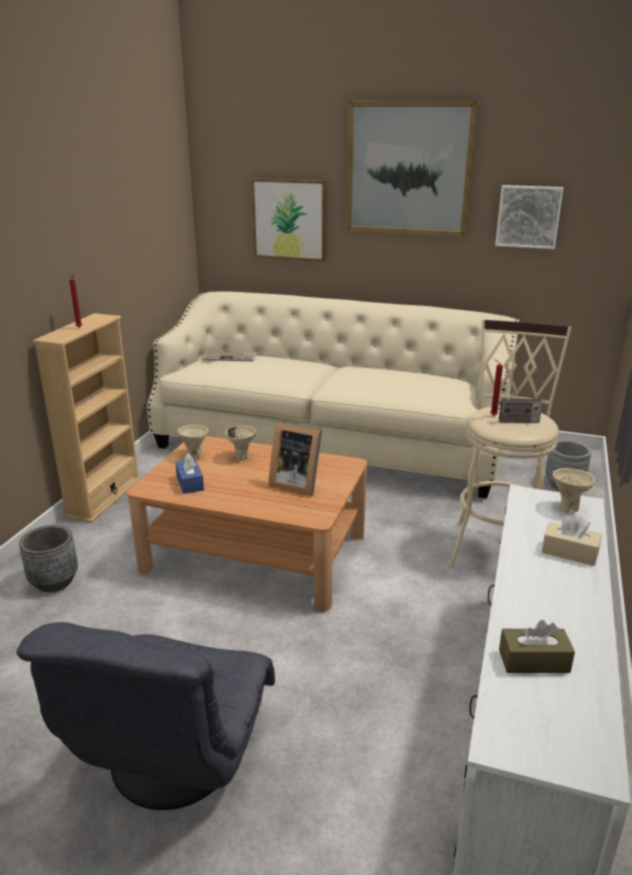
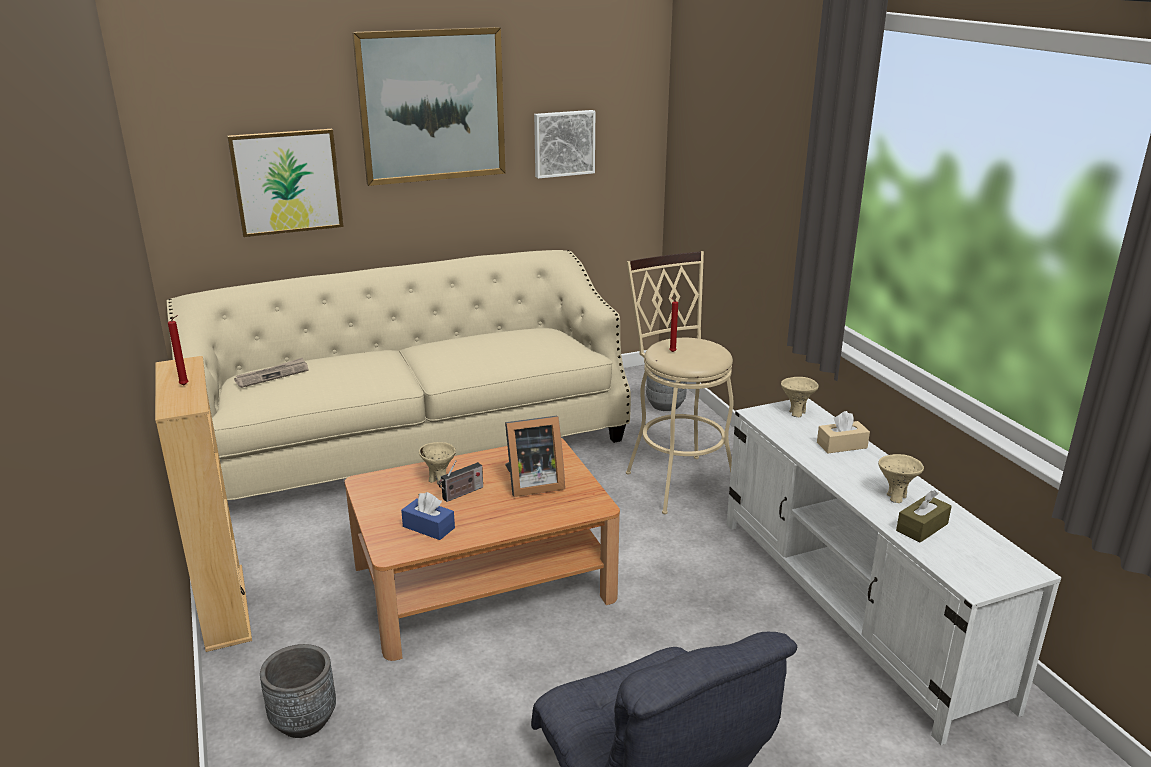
camera: 40 degrees left, 0 degrees up
(194, 456) = (386, 499): beige bowl -> beige bowl (896, 497)
(517, 421) = (697, 352): radio -> radio (461, 494)

